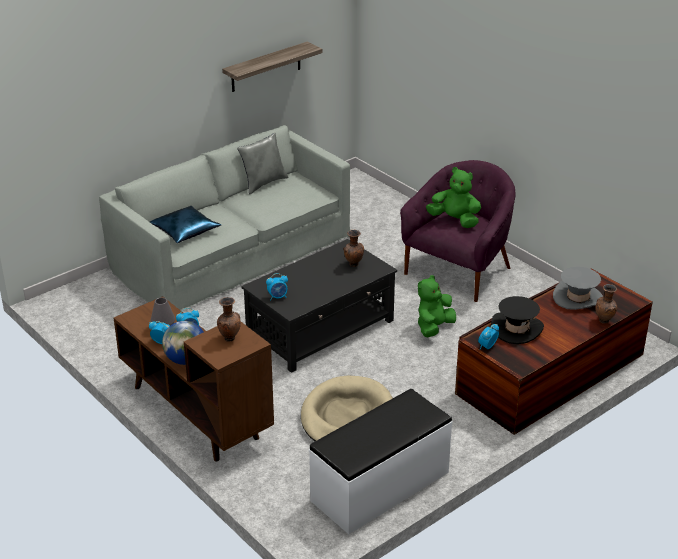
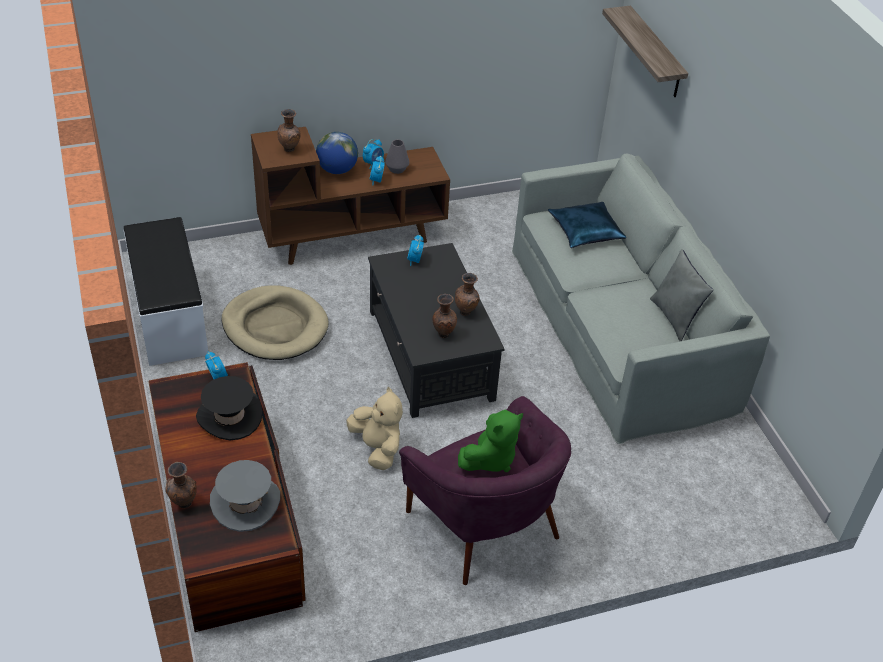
camera: 110 degrees right, 10 degrees up
(266, 67) = (792, 241): shelf -> shelf (655, 53)
(322, 261) = (466, 312): none -> brown vase
(434, 327) = (377, 448): green plush toy -> beige plush toy

